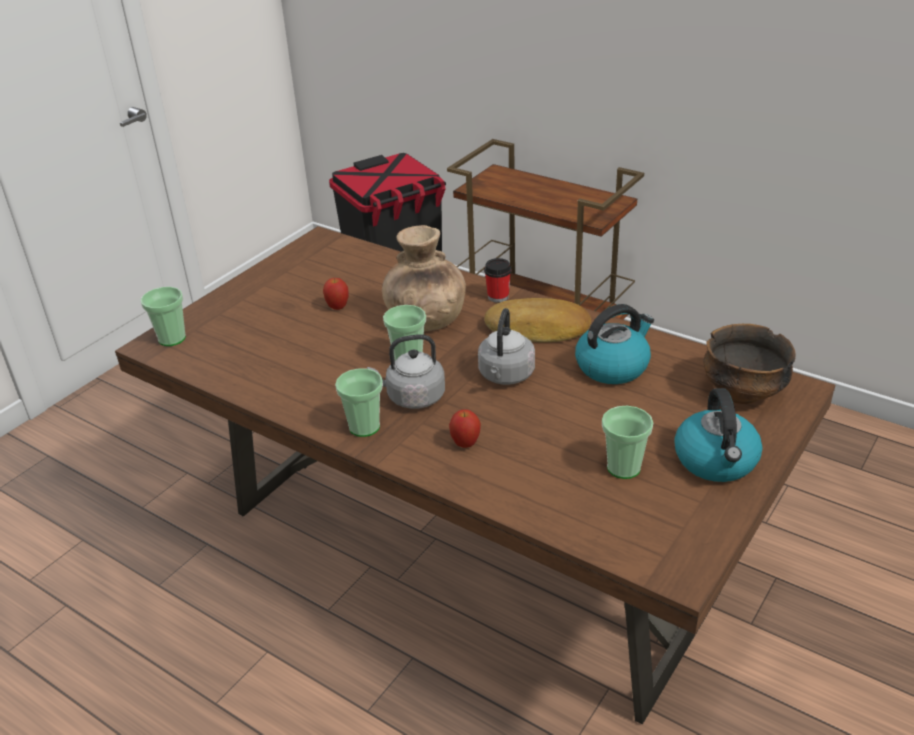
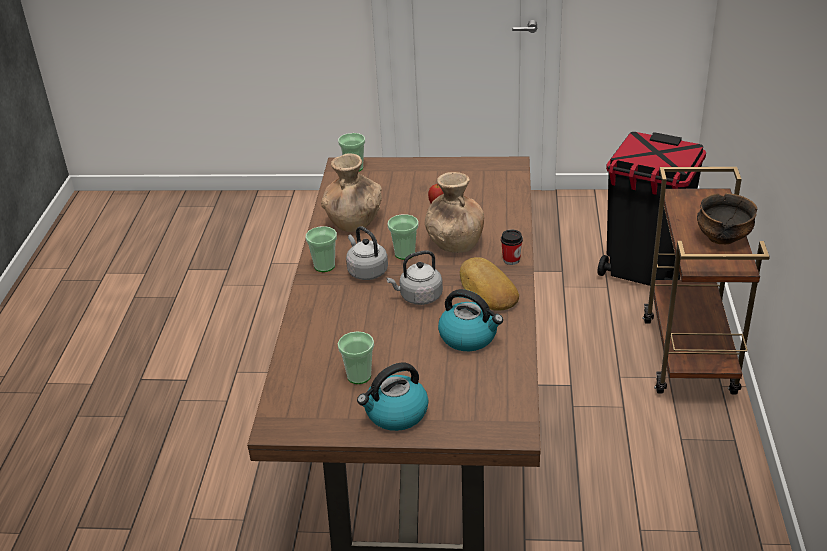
camera: 60 degrees right, 0 degrees up
(295, 375) = (353, 222): none -> brown vase
(465, 444) = (336, 307): apple -> none
(742, 392) = (488, 405): bowl -> bowl (722, 238)

